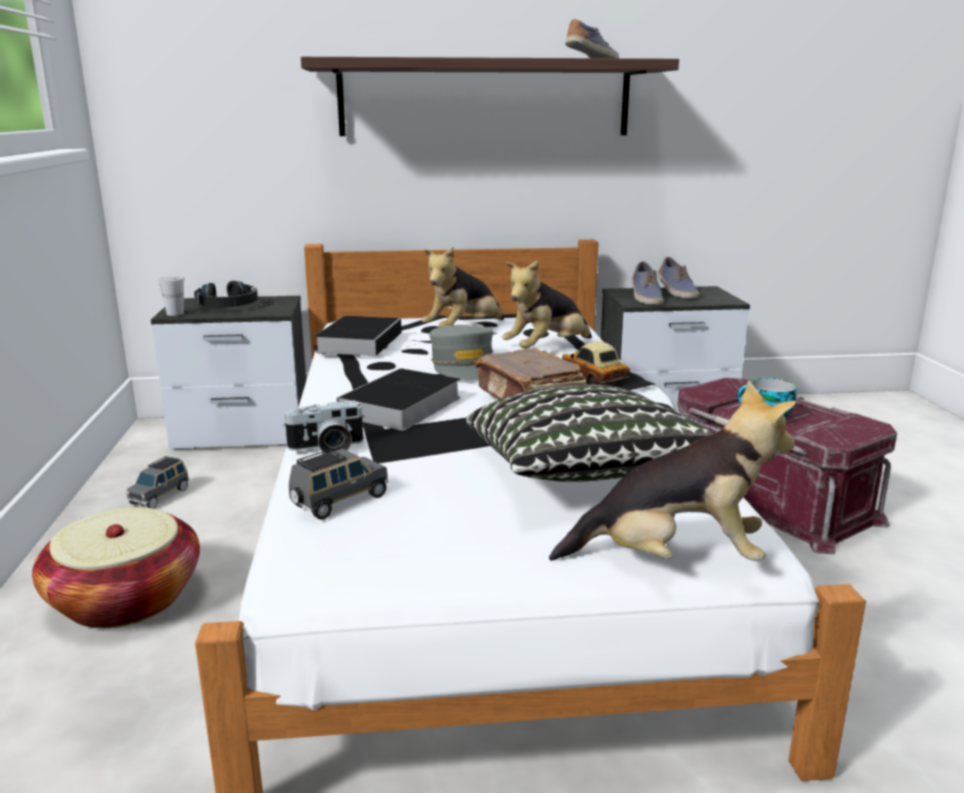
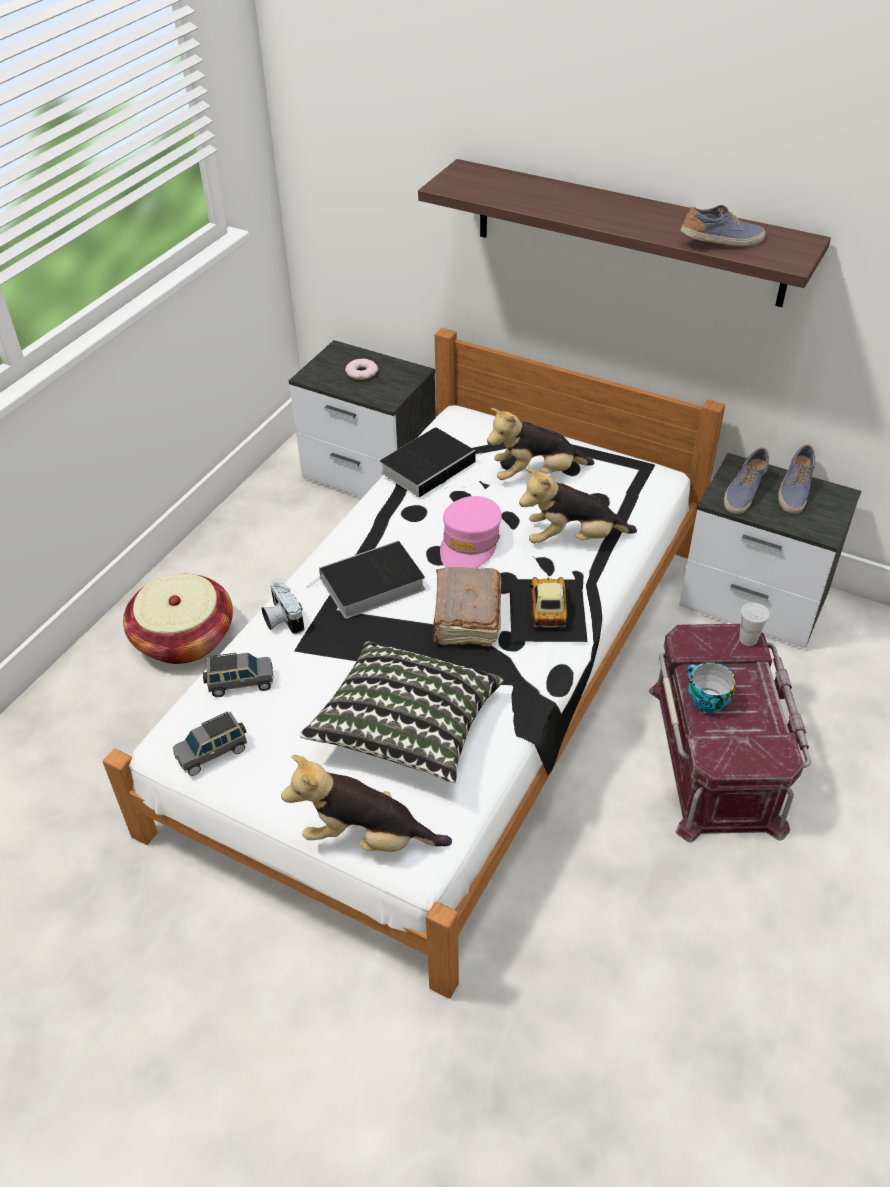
camera: 35 degrees right, 25 degrees up
(160, 496) = (264, 535): grey toy car -> grey toy car (213, 753)
(175, 313) = (312, 375): white cup -> white cup (748, 639)
(228, 305) = (362, 372): black headphones -> donut
(327, 448) = (281, 618): camera -> camera turned 45 degrees clockwise
(464, 366) = (469, 544): grey cap -> pink cap
(673, 560) = (367, 838): plush toy -> plush toy turned 150 degrees clockwise

